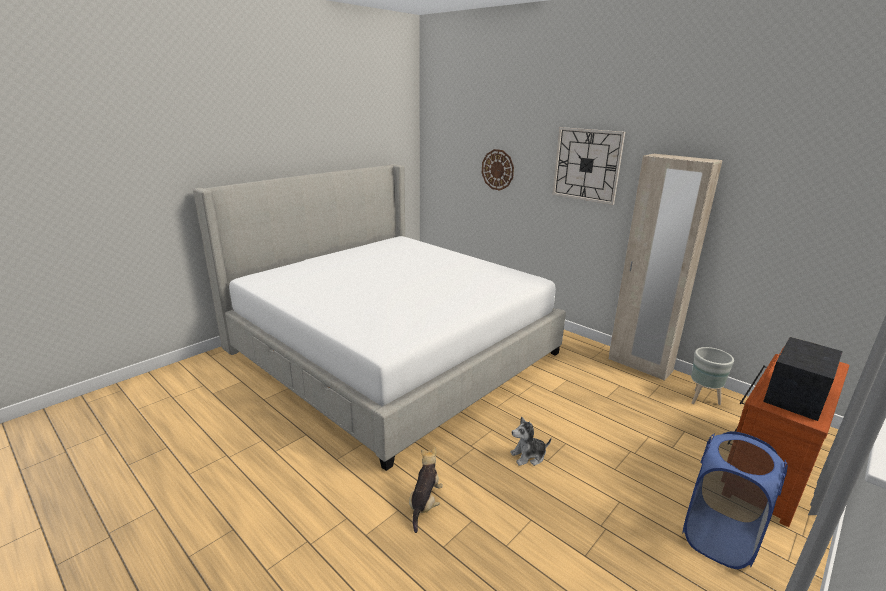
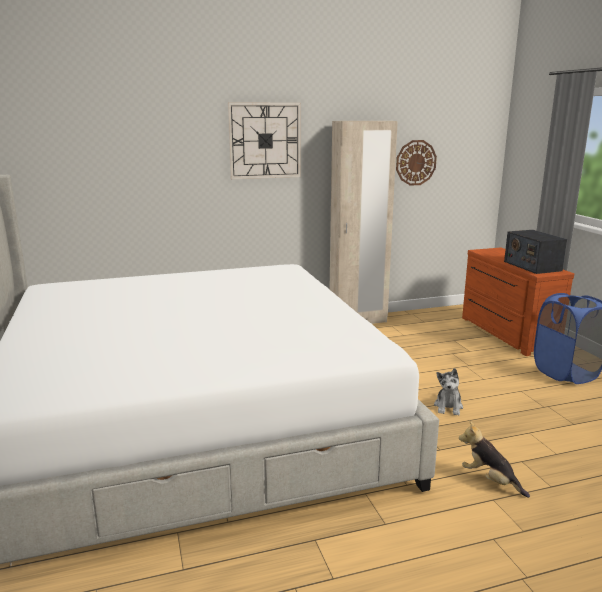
camera: 60 degrees left, 5 degrees down
(497, 169) = (145, 163): wall clock -> wall clock (415, 162)
(701, 399) = (421, 321): grey planter -> none

